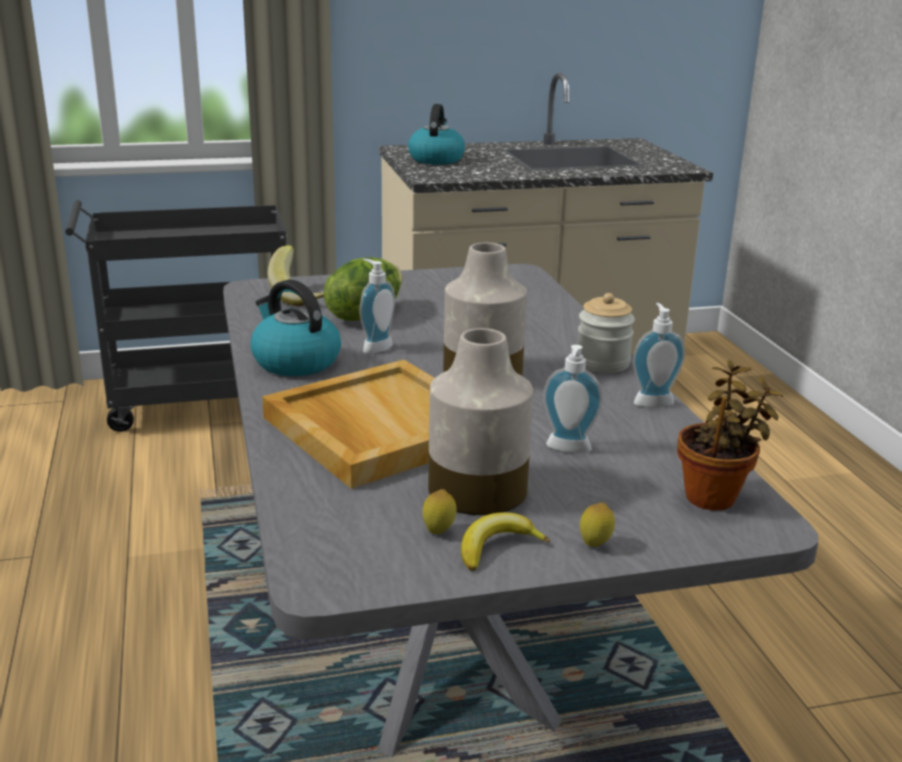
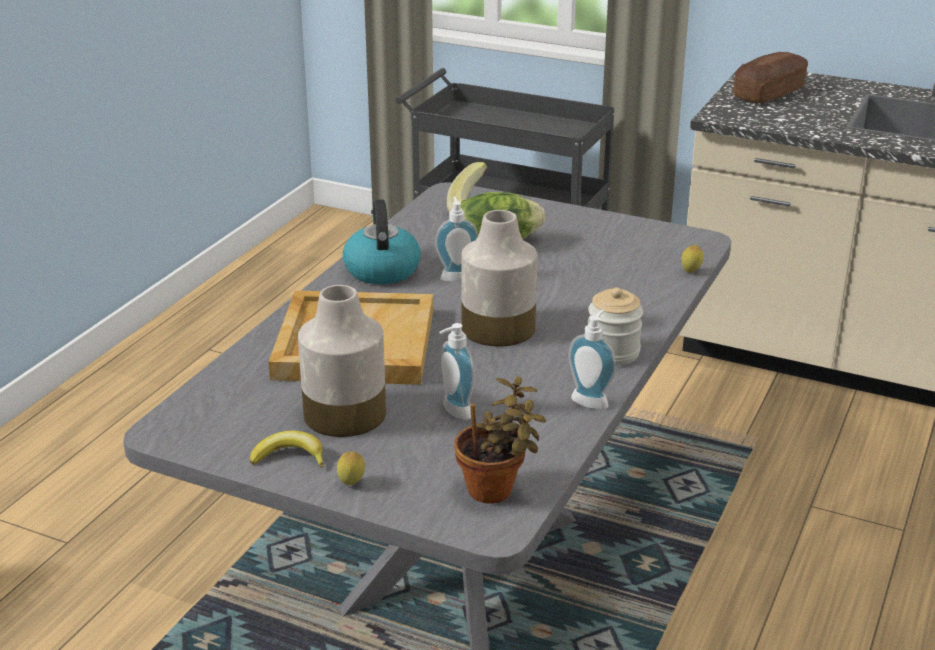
camera: 40 degrees right, 5 degrees up
(436, 159) = (769, 93): kettle -> bread
(439, 532) = (274, 431): lemon -> lemon (691, 272)

